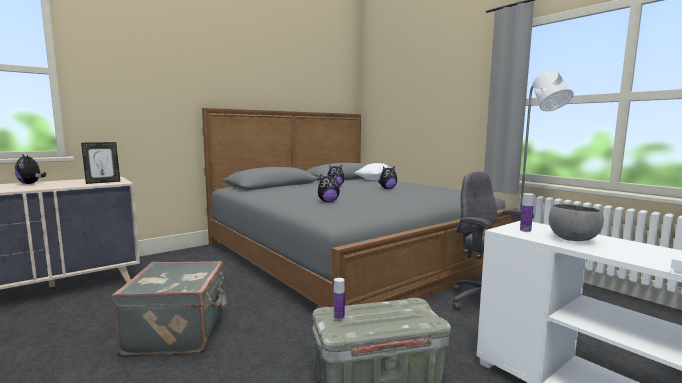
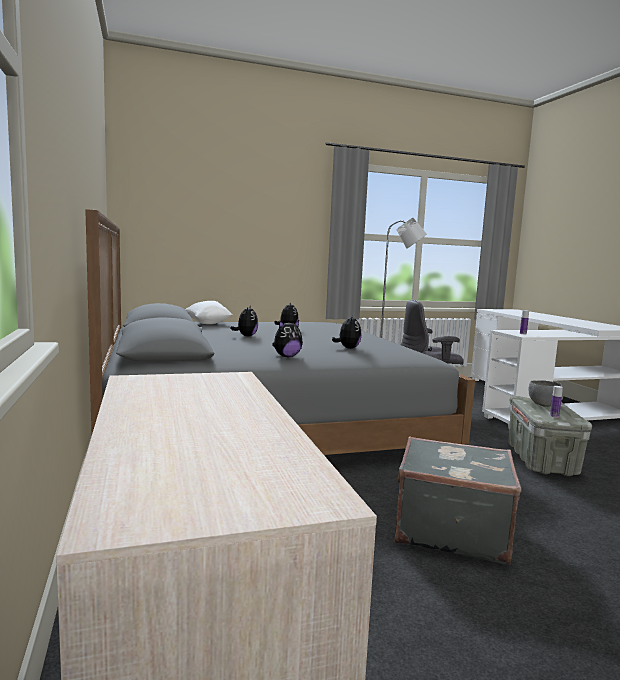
camera: 70 degrees left, 0 degrees up
(31, 183) = (152, 430): plush toy -> plush toy (286, 356)
(103, 182) = (214, 384): picture frame -> none
(571, 239) = (543, 333): grey bowl -> grey bowl (543, 405)

